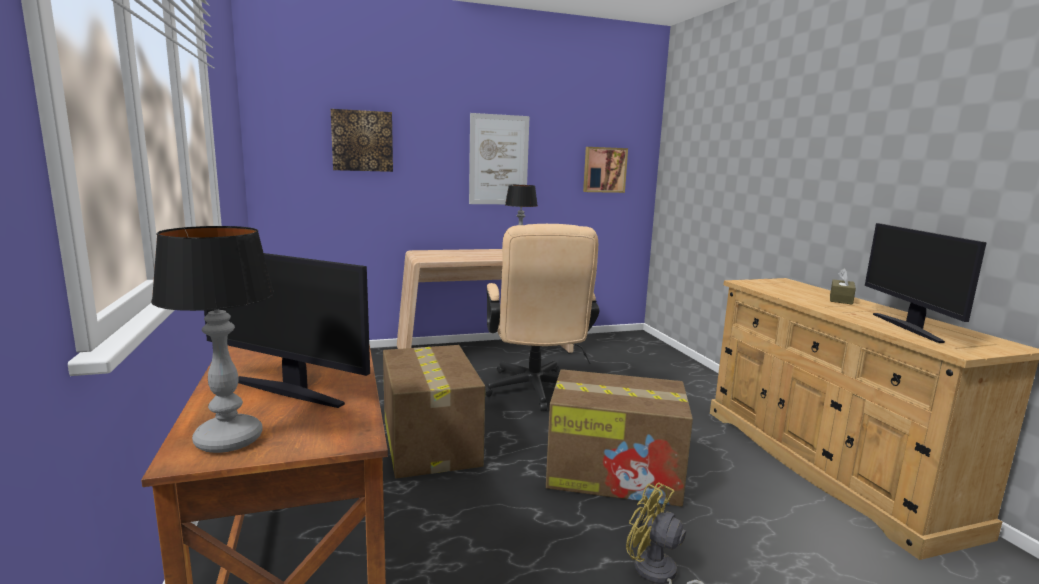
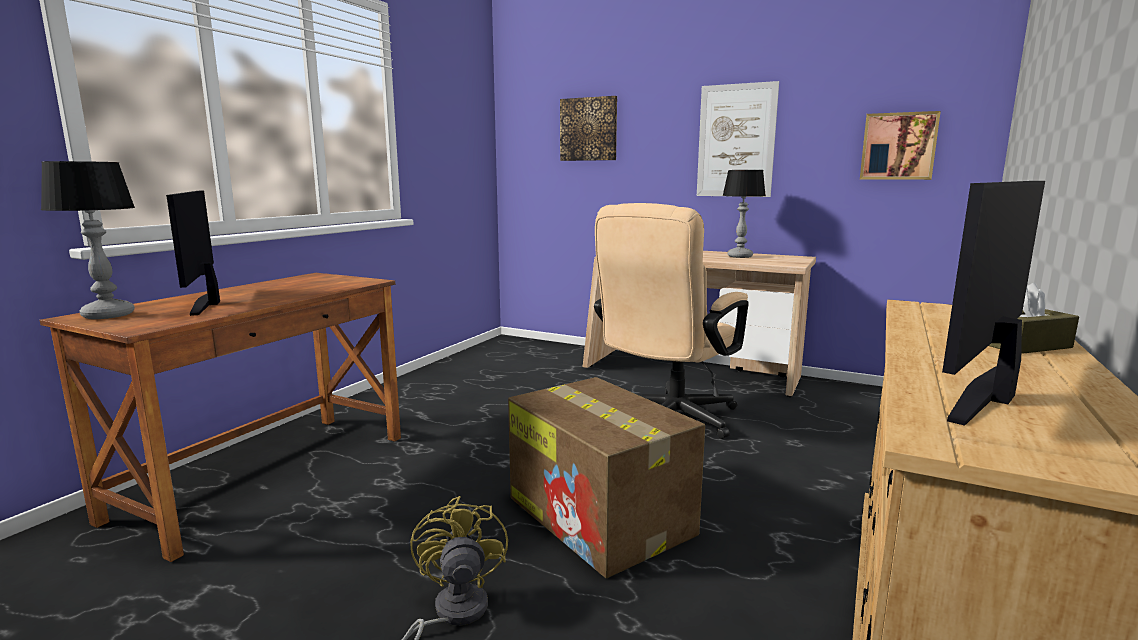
camera: 45 degrees right, 0 degrees up
(430, 441) = (496, 427): cardboard box -> none

